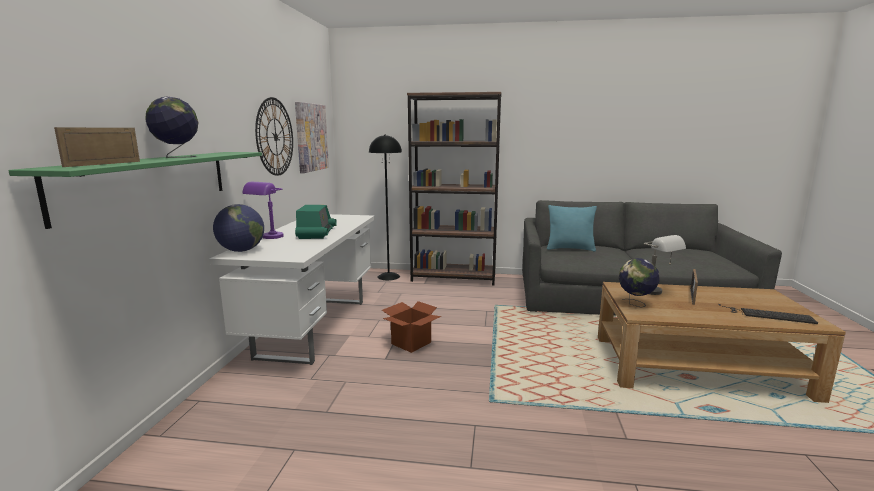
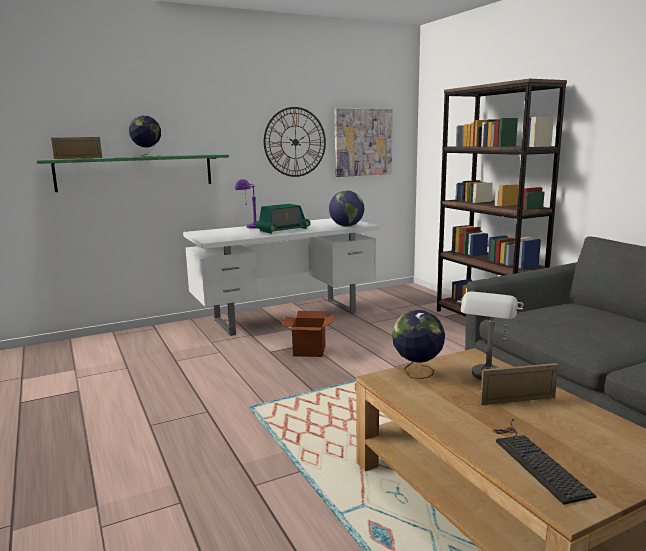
camera: 55 degrees right, 0 degrees up
(241, 250) = (208, 231): globe -> globe (346, 226)
(388, 276) = (428, 301): black floor lamp -> none
(570, 249) = (573, 312): turquoise pillow -> none

